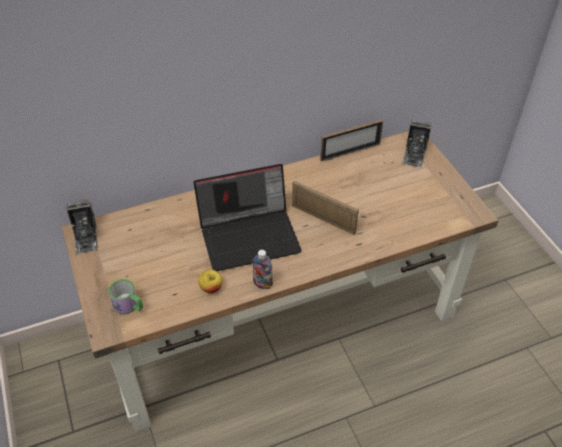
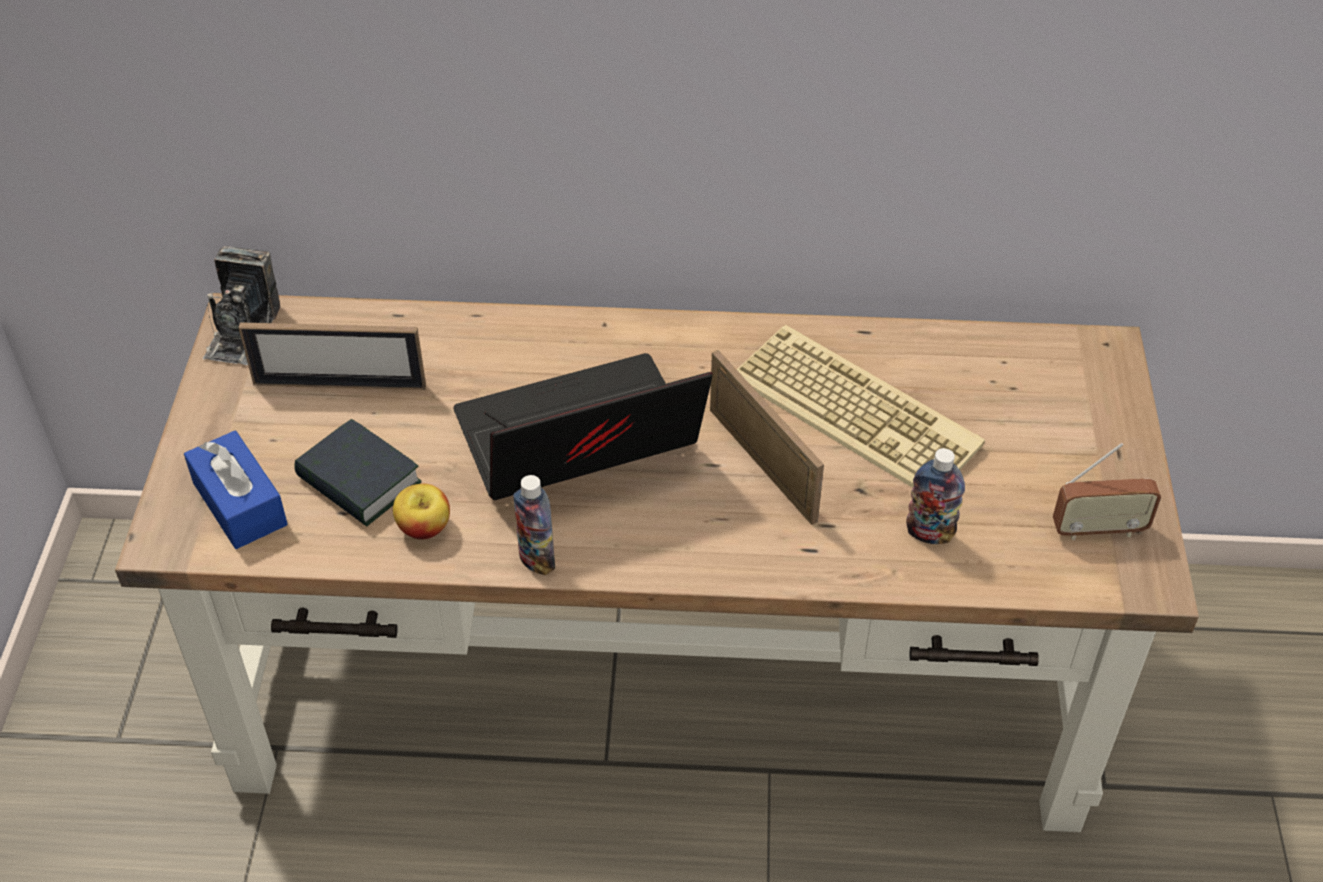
camera: 25 degrees right, 0 degrees up
(129, 306) = (240, 504): mug -> blue tissue box
(173, 279) = (359, 481): none -> book
(250, 235) = (576, 444): laptop -> laptop turned 150 degrees clockwise
(345, 188) = (859, 411): none -> keyboard
(350, 152) = (924, 331): picture frame -> picture frame (339, 385)
(396, 223) = (929, 533): none -> bottle
(414, 154) = (1081, 386): camera -> none
(450, 202) = (1098, 530): none -> radio

